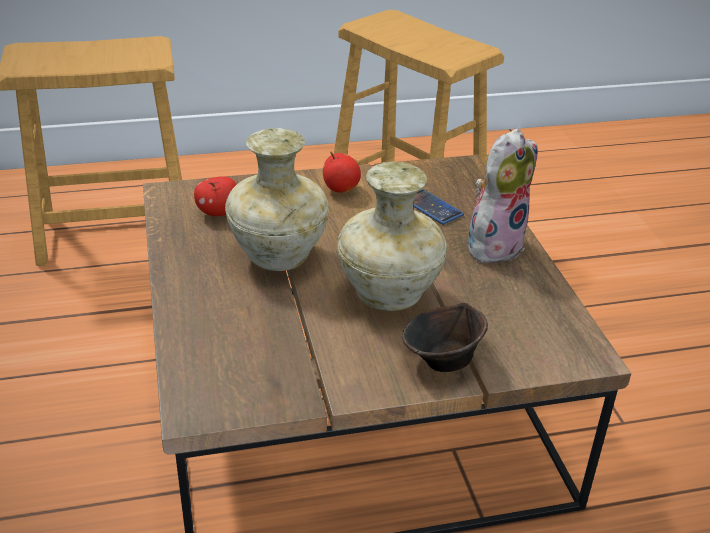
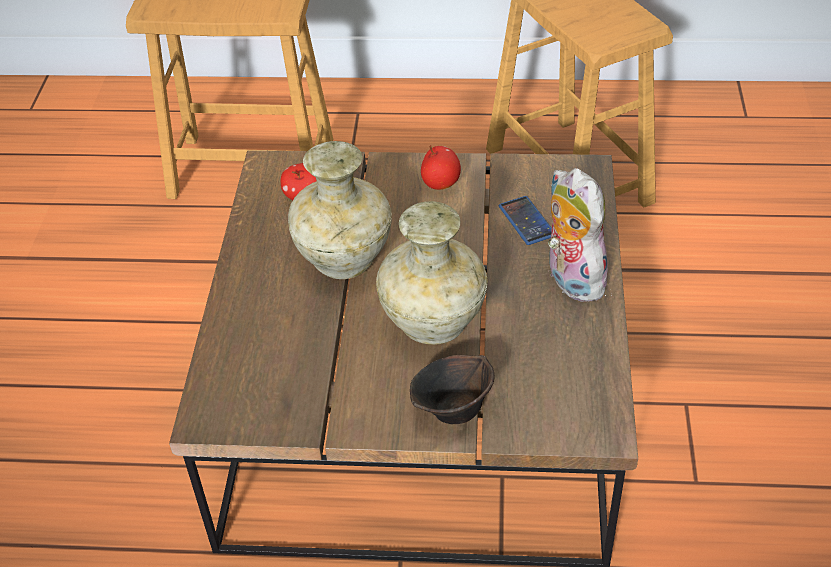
camera: 20 degrees right, 10 degrees up
(494, 245) = (570, 279): plush toy -> plush toy turned 90 degrees counterclockwise

